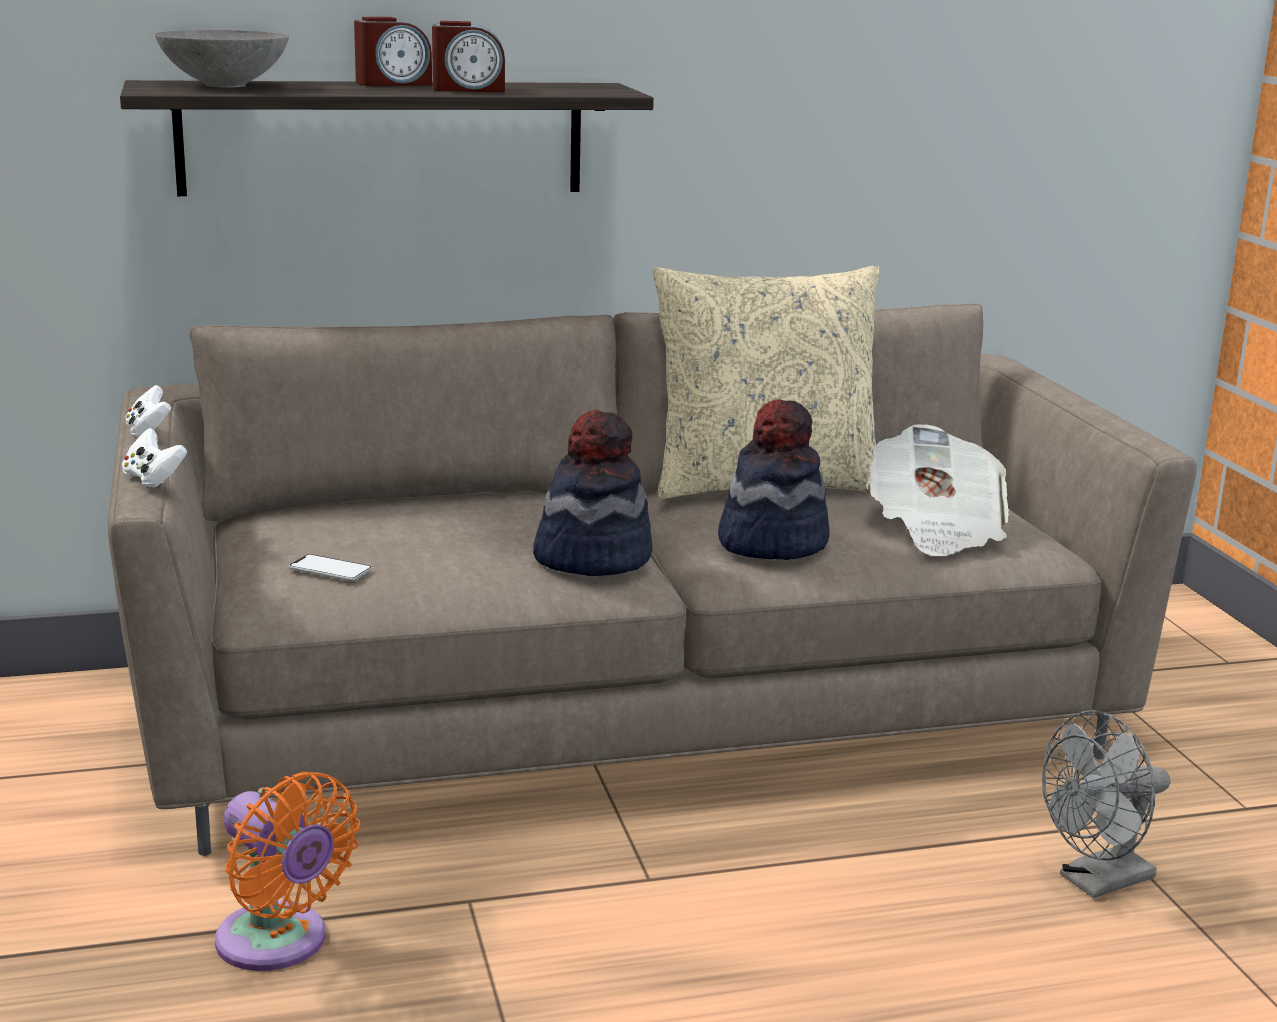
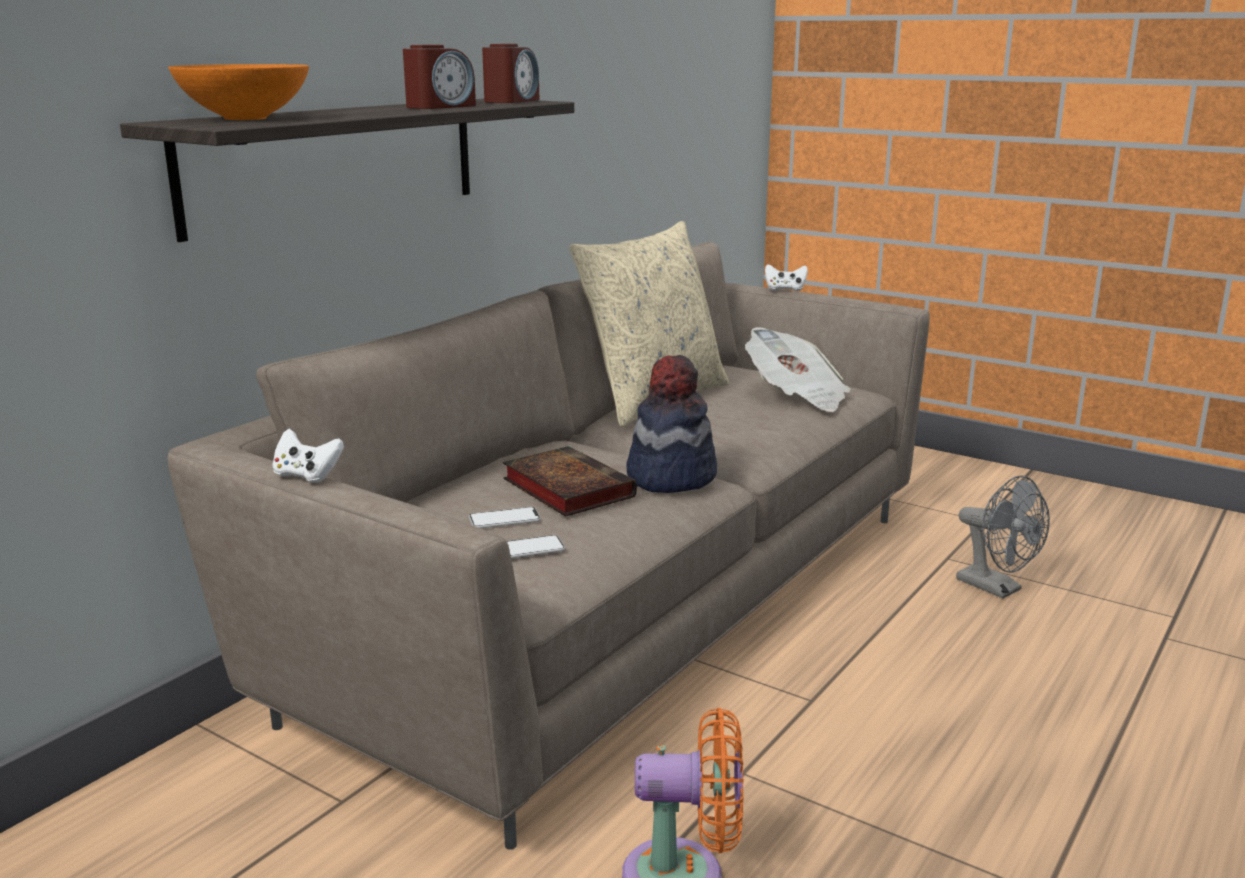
camera: 40 degrees left, 0 degrees up
(153, 480) = (426, 508): white game controller -> white game controller (785, 289)
(223, 85) = (243, 118): grey bowl -> orange bowl
(367, 541) = (504, 519): none -> phone
(393, 84) = (359, 108): alarm clock -> alarm clock (511, 101)
(476, 534) = (565, 488): none -> book
(771, 542) = (742, 432): hat -> none
(1096, 882) = (997, 588): grey fan -> grey fan turned 60 degrees counterclockwise

